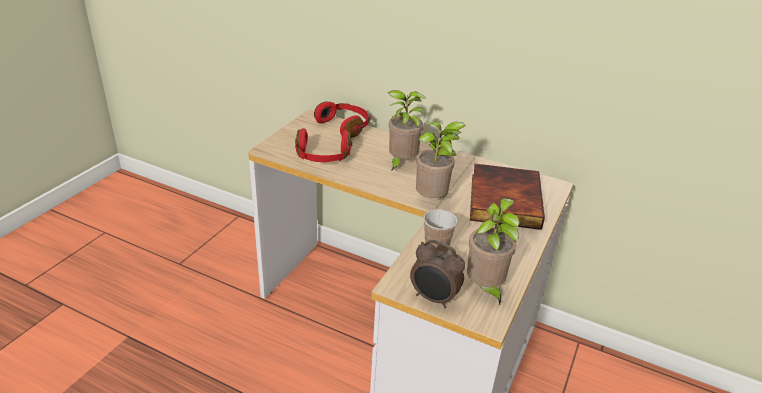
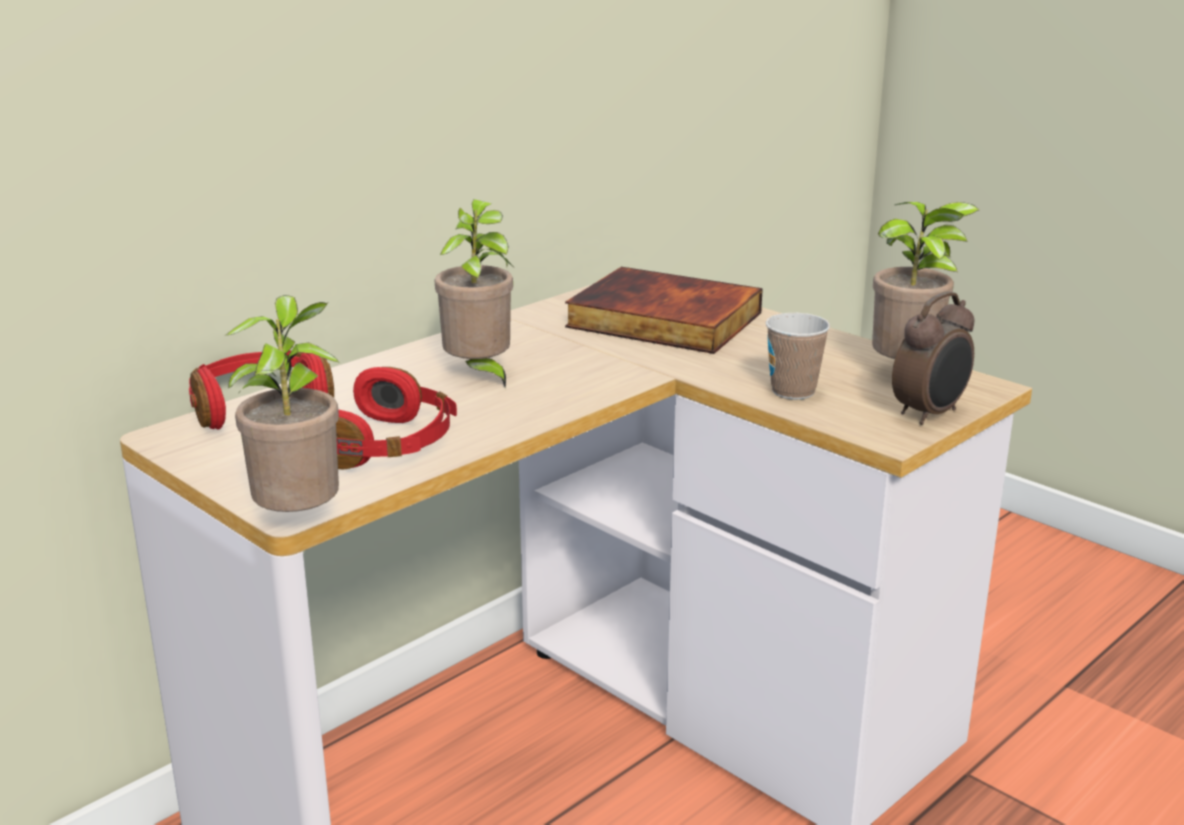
camera: 70 degrees left, 10 degrees down
(433, 200) = (636, 370): potted plant -> potted plant (300, 521)

